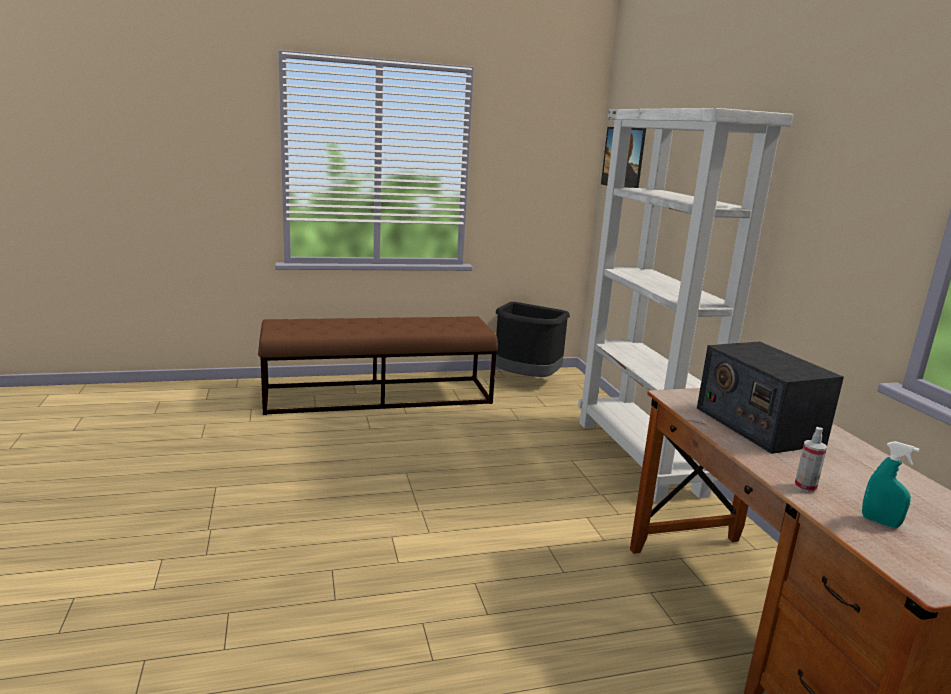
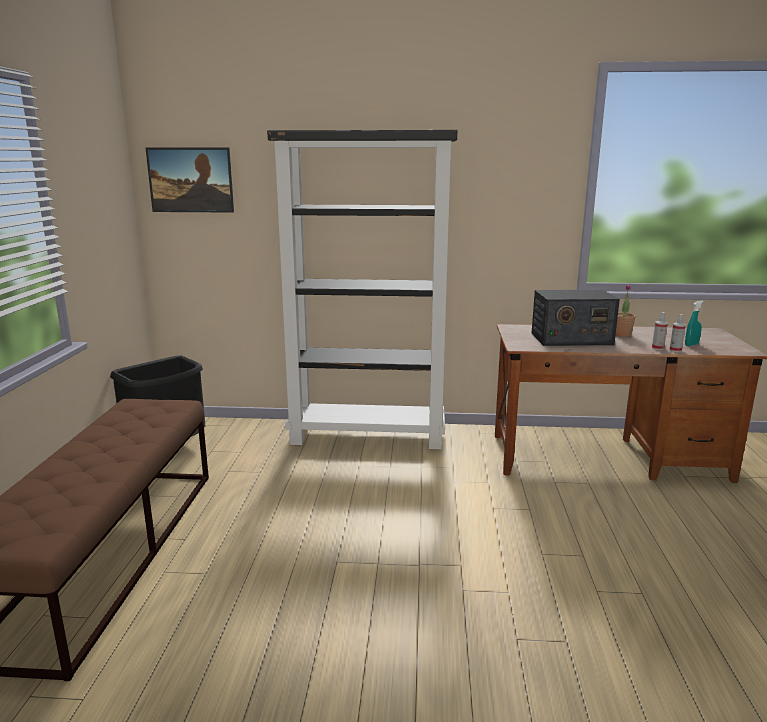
camera: 70 degrees left, 0 degrees up
(640, 457) = (368, 435): white bookcase -> black bookcase
(815, 502) = (675, 350): none -> spray bottle
(846, 463) = (622, 335): none -> potted plant

